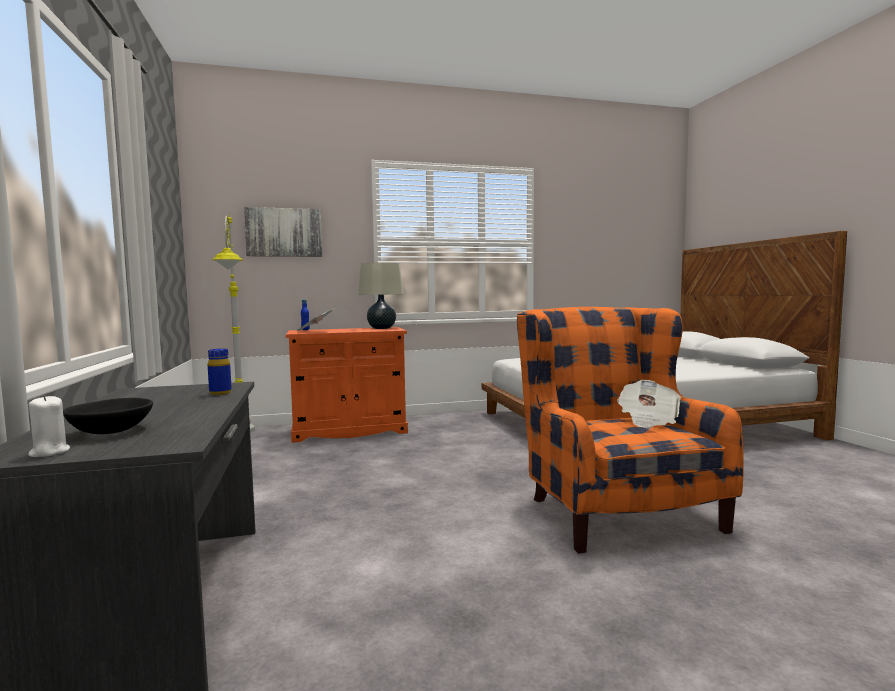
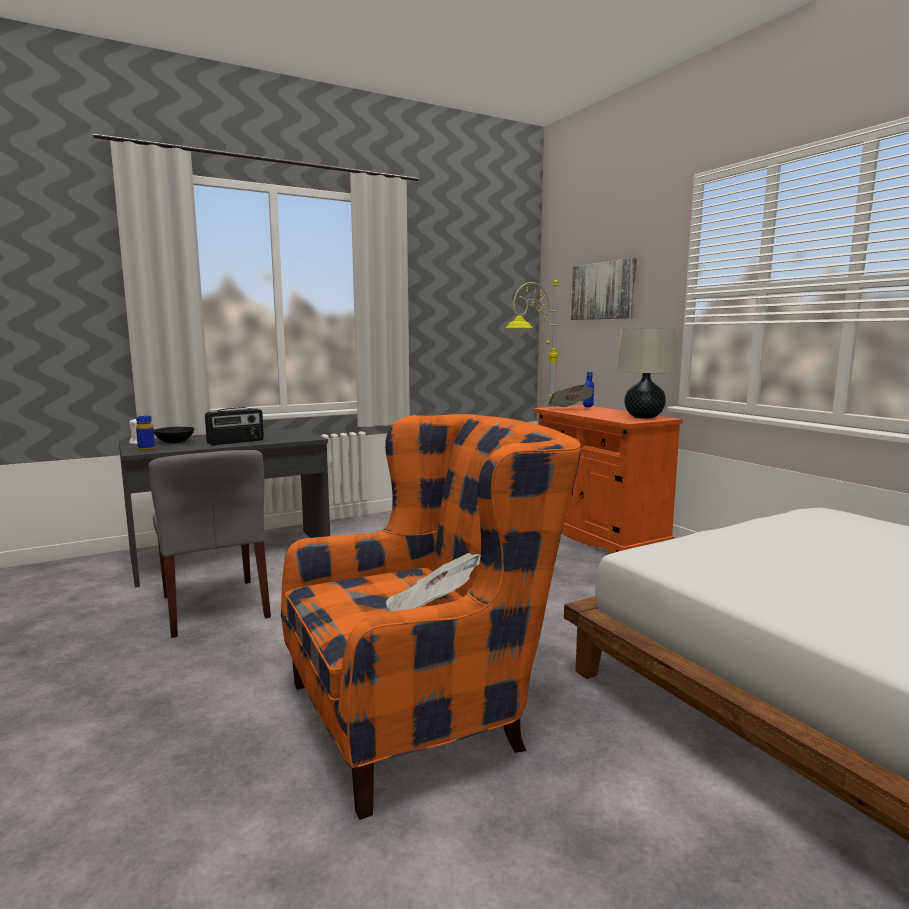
camera: 75 degrees right, 5 degrees up
(195, 405) = (236, 442): none -> radio
(220, 393) = (277, 440): blue bottle -> blue bottle (146, 449)
(372, 610) = (215, 607): none -> grey chair

